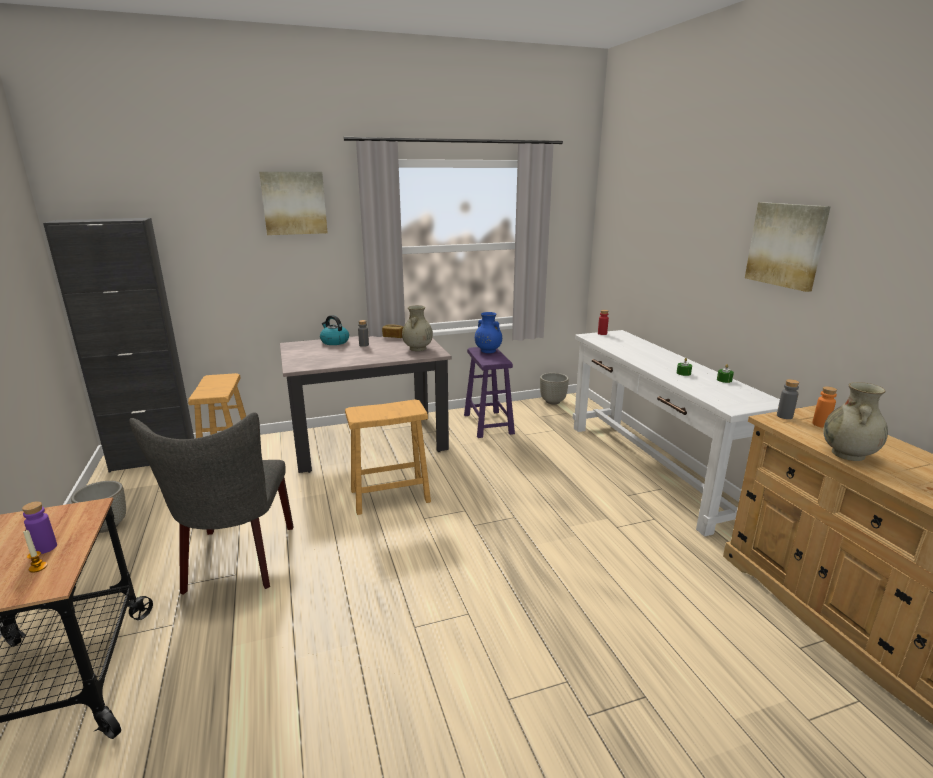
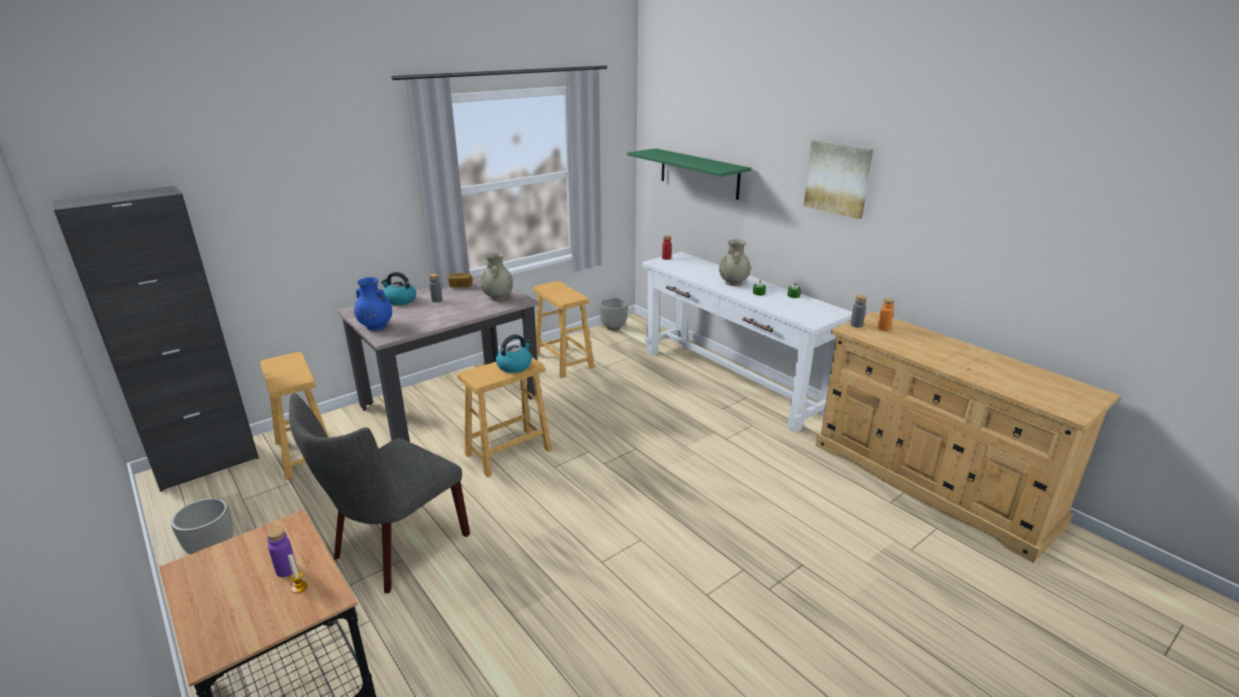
camera: 20 degrees left, 5 degrees up
(237, 563) = (394, 549): grey chair -> grey chair turned 60 degrees clockwise
(294, 203) = (338, 152): picture -> none
(399, 409) = (515, 366): none -> kettle
(487, 351) = (556, 287): blue vase -> blue vase (375, 326)
(488, 424) = (563, 361): purple stool -> brown stool
(645, 248) = (699, 173): none -> green shelf
(848, 455) = (911, 351): beige vase -> beige vase (733, 283)

